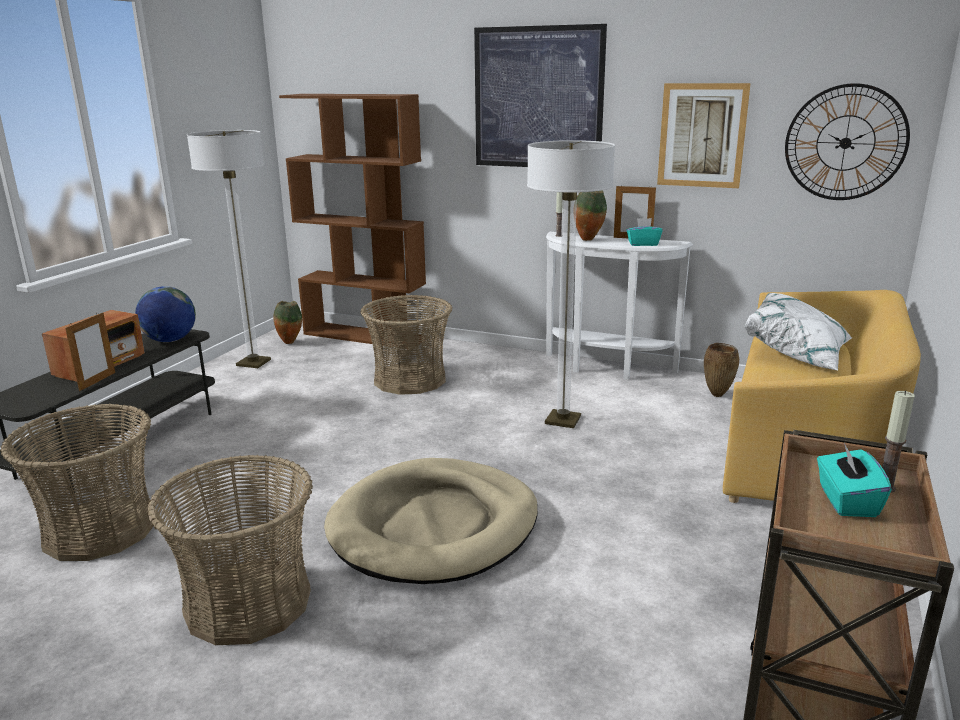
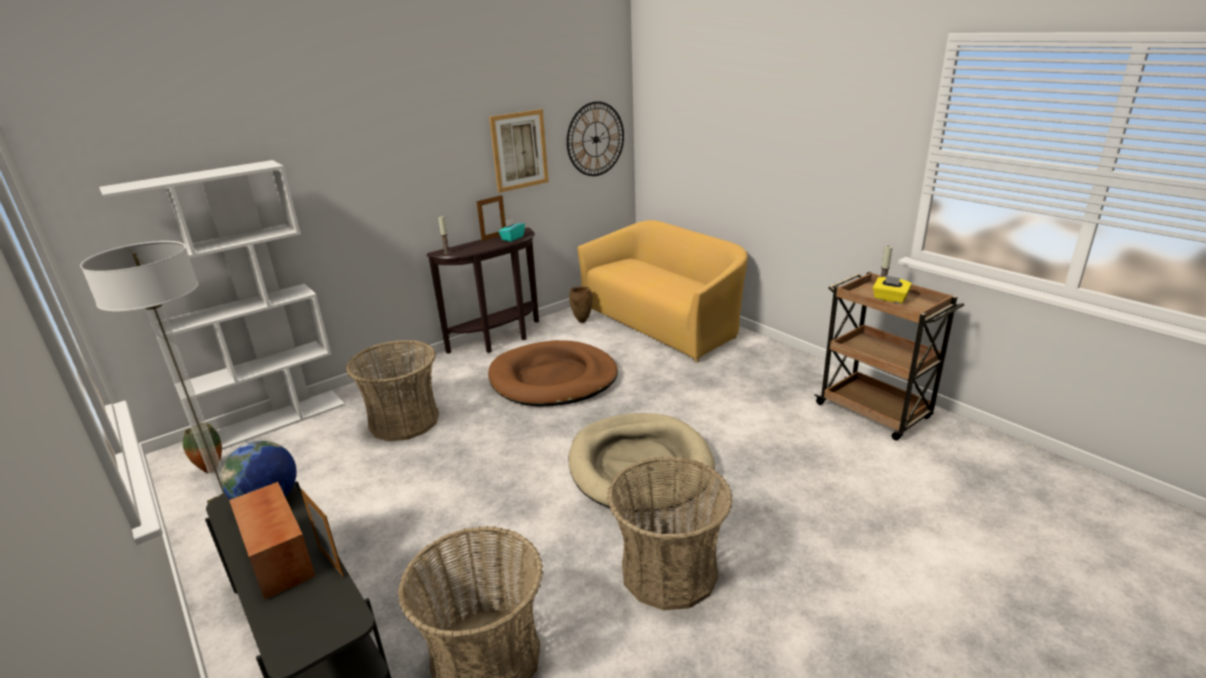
camera: 60 degrees left, 5 degrees up
(366, 336) = (273, 421): brown bookcase -> white bookcase
(538, 98) = (393, 144): picture -> none
(563, 420) = (553, 379): floor lamp -> brown dog bed
(588, 240) = (475, 248): vase -> none
(606, 369) = (500, 340): white console table -> brown console table
(797, 353) = (638, 272): white pillow -> none
(846, 501) = (889, 299): turquoise tissue box -> yellow tissue box

